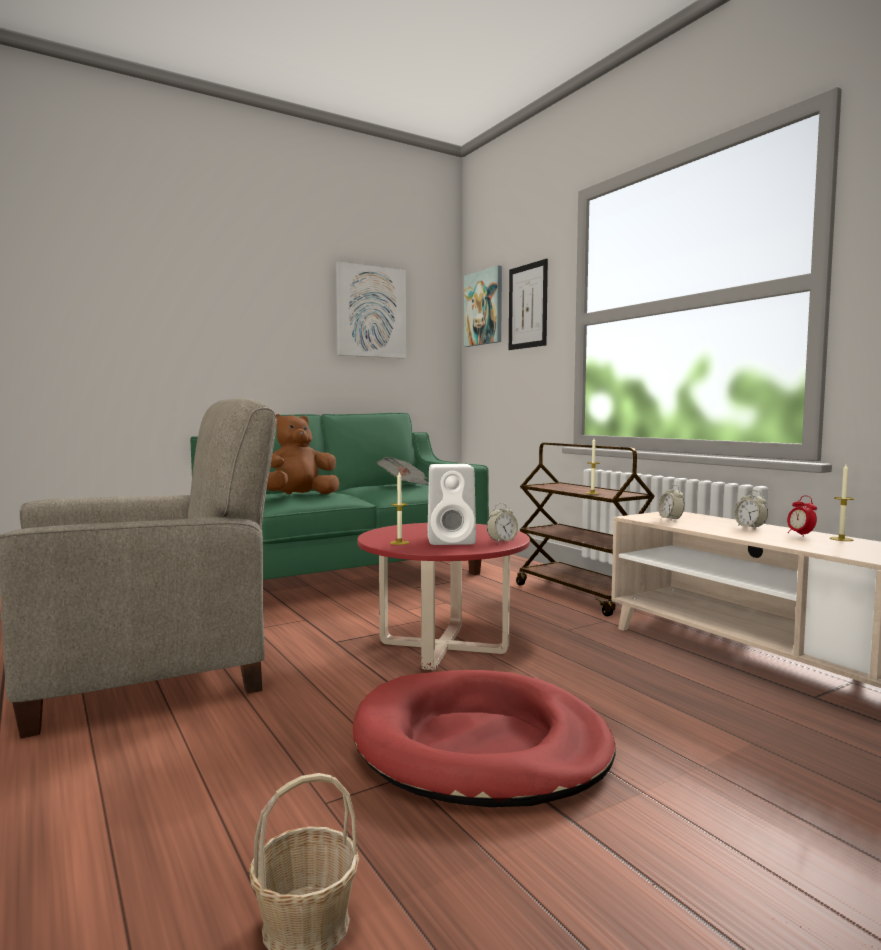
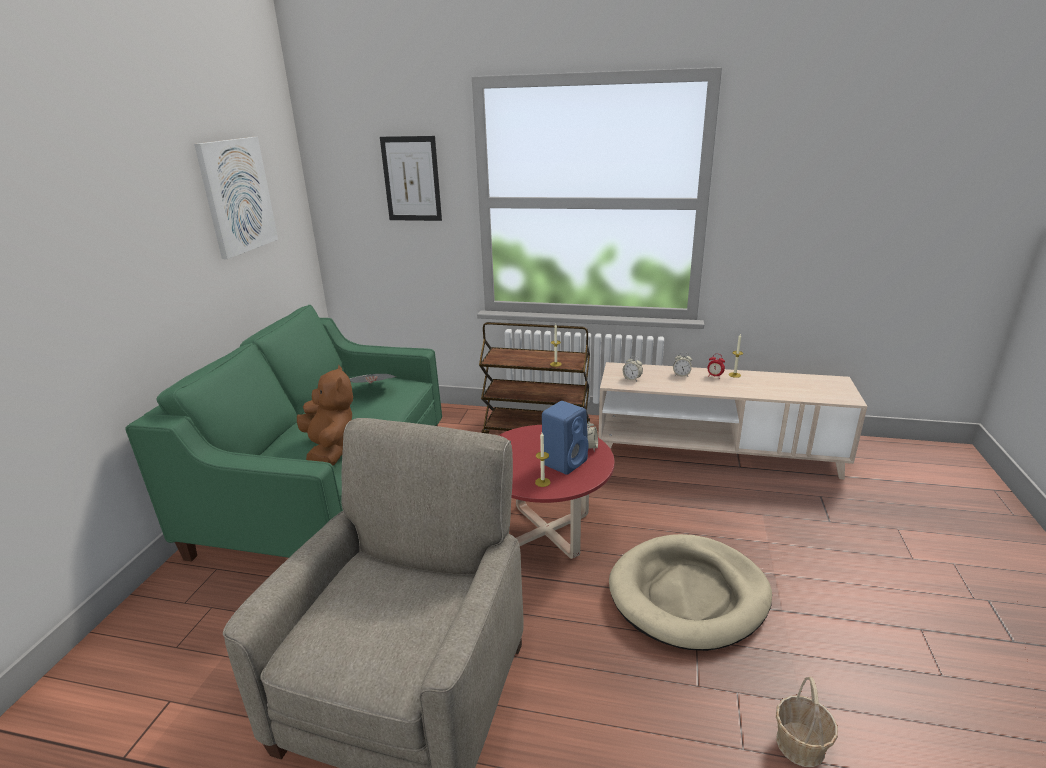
camera: 45 degrees left, 20 degrees up
(299, 496) = (331, 451): brown plush toy -> brown plush toy turned 150 degrees clockwise
(453, 541) = (565, 461): white speaker -> blue speaker
(480, 745) = (688, 594): red dog bed -> beige dog bed
(484, 308) = (342, 171): picture -> none

